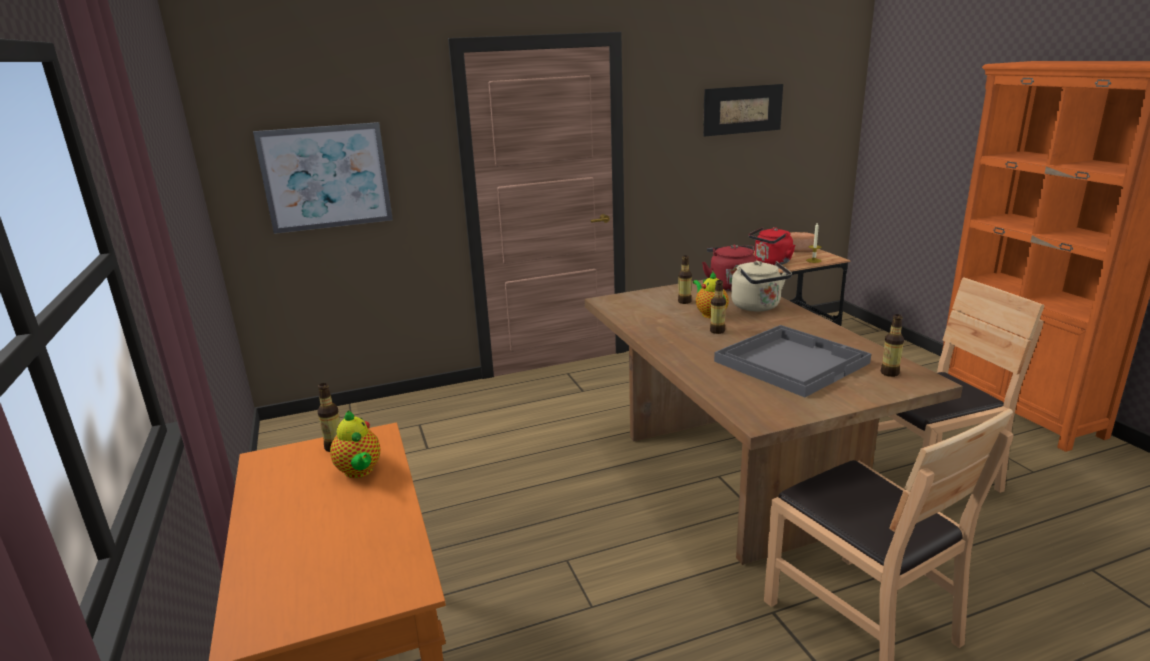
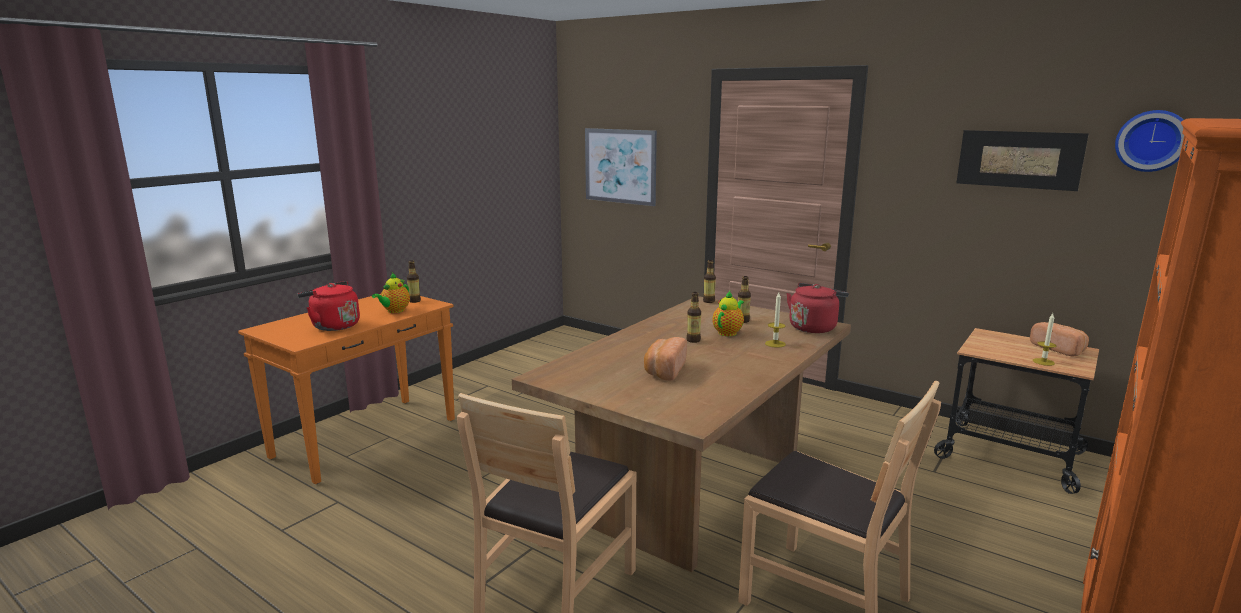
camera: 55 degrees right, 5 degrees down
(758, 307) = (775, 344): beige kettle -> candle
(771, 262) = (987, 346): red kettle -> red kettle (333, 326)
(790, 361) = (664, 371): grey tray -> bread
(815, 86) = (1151, 140): none -> wall clock
(889, 373) = (690, 407): bottle -> bottle (708, 301)

